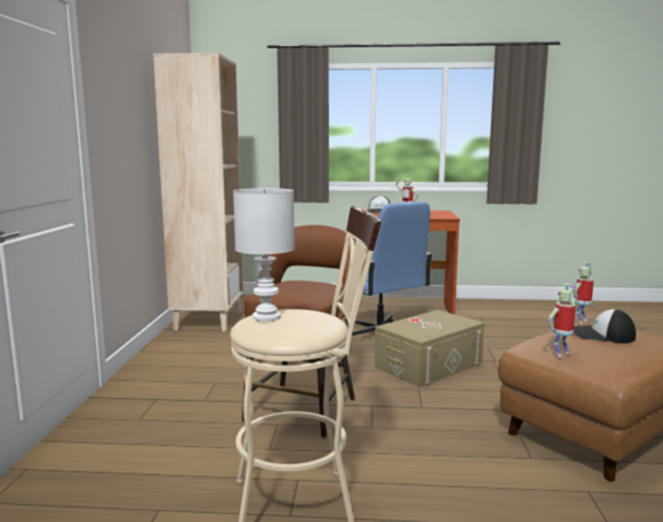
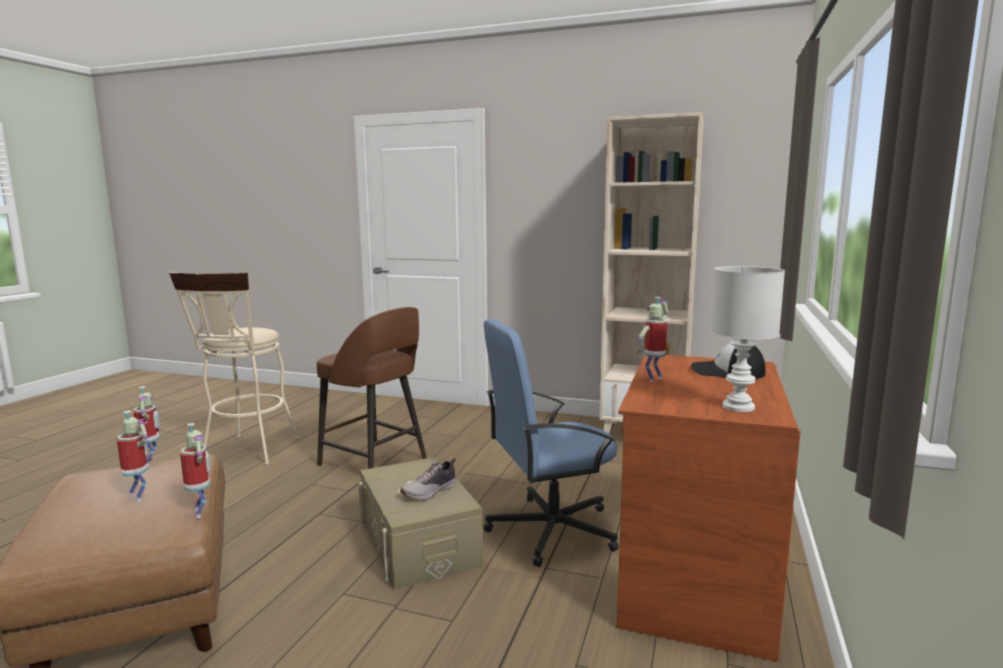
camera: 105 degrees right, 0 degrees up
(267, 317) = (253, 328): white table lamp -> white table lamp (738, 407)
(432, 320) = (430, 491): none -> shoe
(602, 335) = (139, 497): cap -> toy robot

